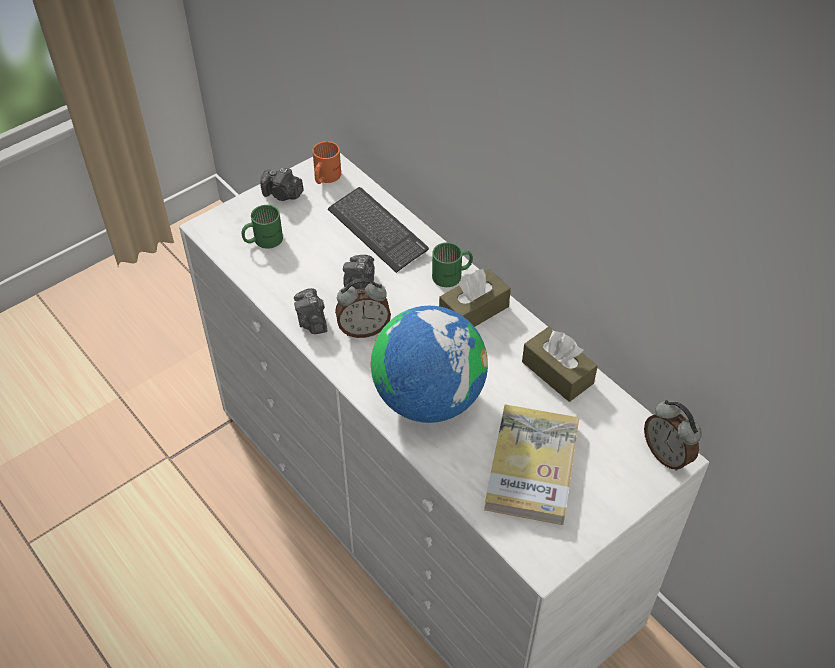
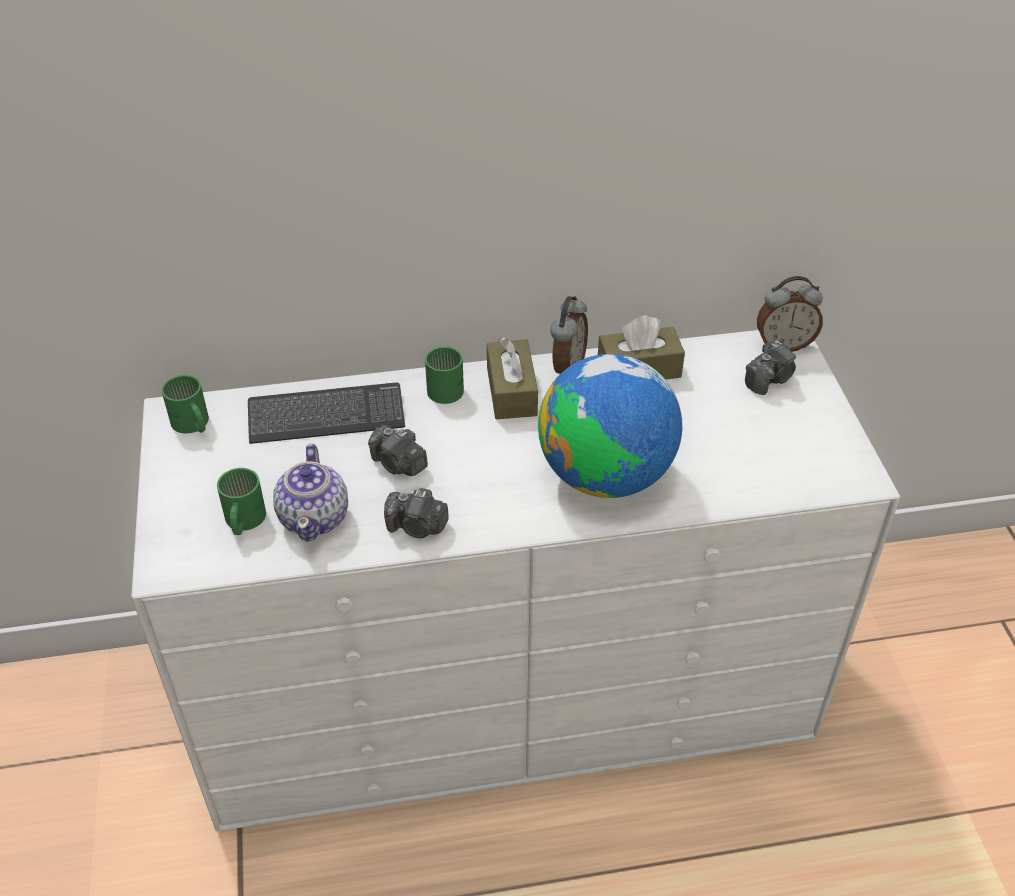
camera: 60 degrees left, 5 degrees down
(282, 194) = (182, 473): camera -> camera (769, 379)
(287, 269) = (315, 517): none -> teapot
(324, 177) = (191, 425): orange mug -> green mug
(363, 329) = (467, 487): alarm clock -> alarm clock (567, 367)
(532, 467) = (743, 437): book -> none

